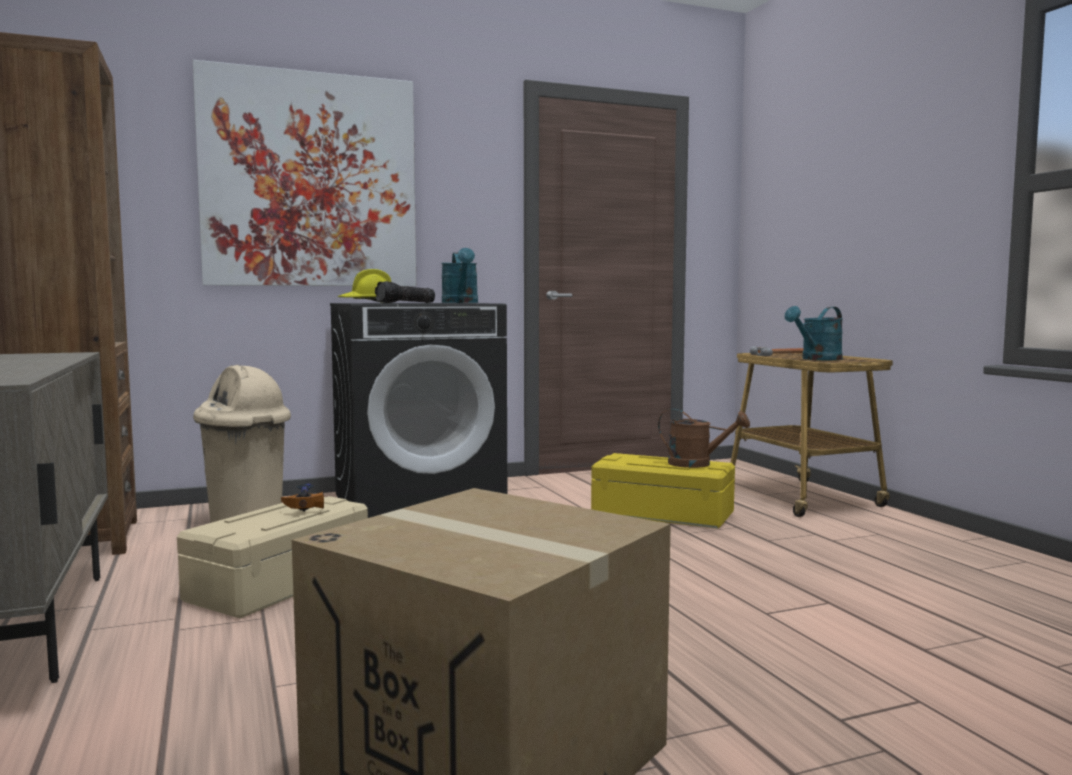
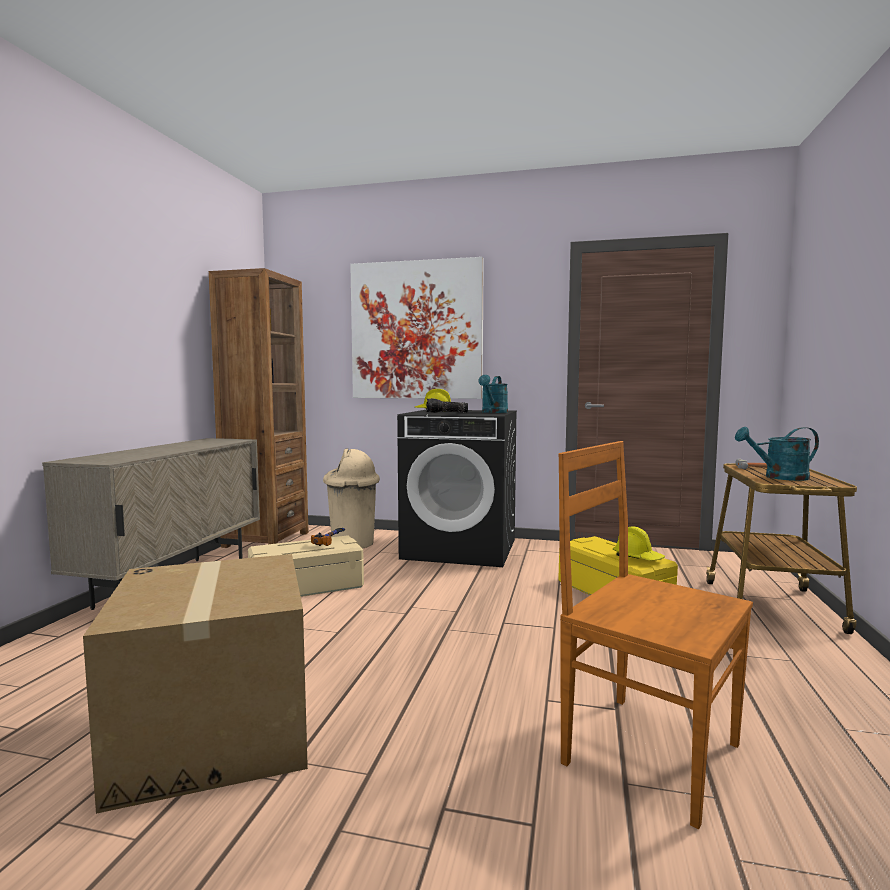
camera: 35 degrees right, 0 degrees up
(697, 464) = (638, 558): brown watering can -> yellow hard hat
(899, 624) = (646, 751): none -> brown chair

